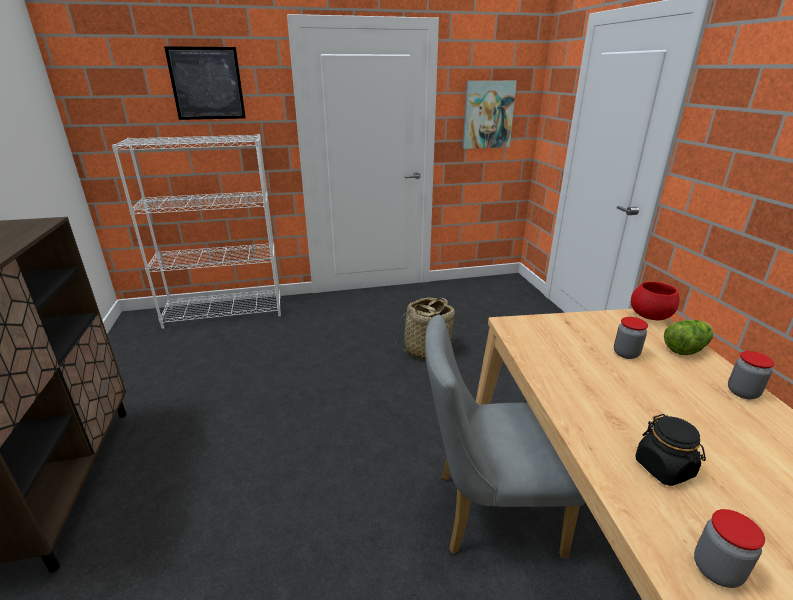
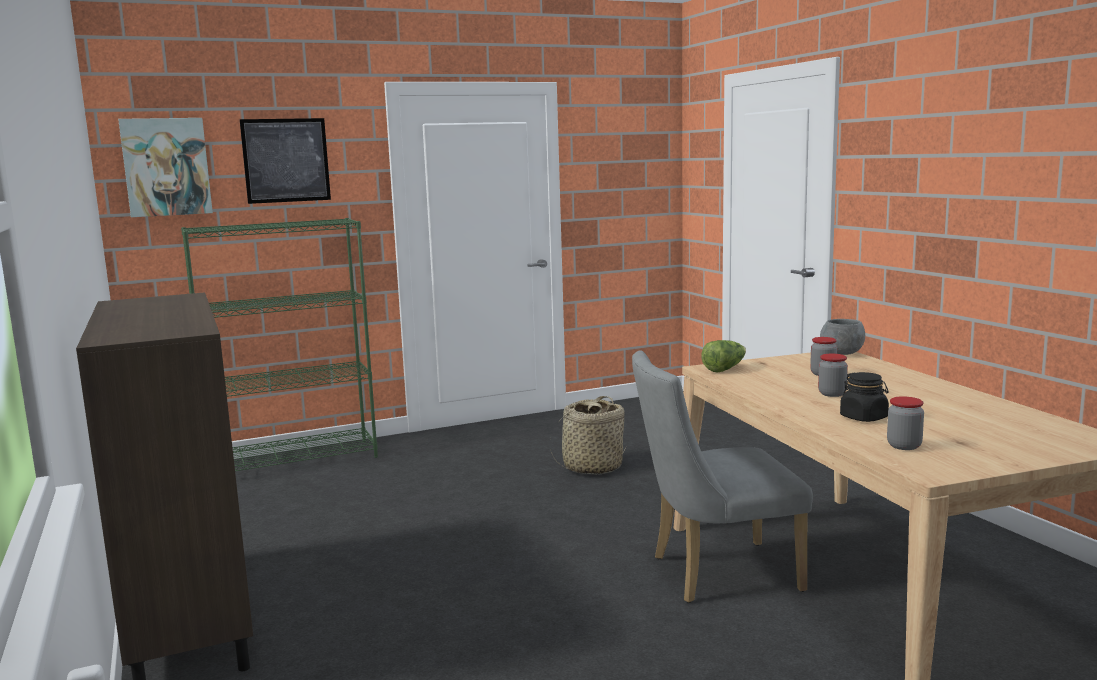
camera: 10 degrees left, 15 degrees down
(225, 312) = (295, 460): white bookcase -> green bookcase
(488, 115) = (622, 187): picture -> picture (166, 167)
(650, 316) = (842, 353): red bowl -> grey bowl
(685, 348) = (876, 367): lettuce -> lettuce (724, 369)
(742, 392) = (926, 383): jar -> jar (832, 394)

